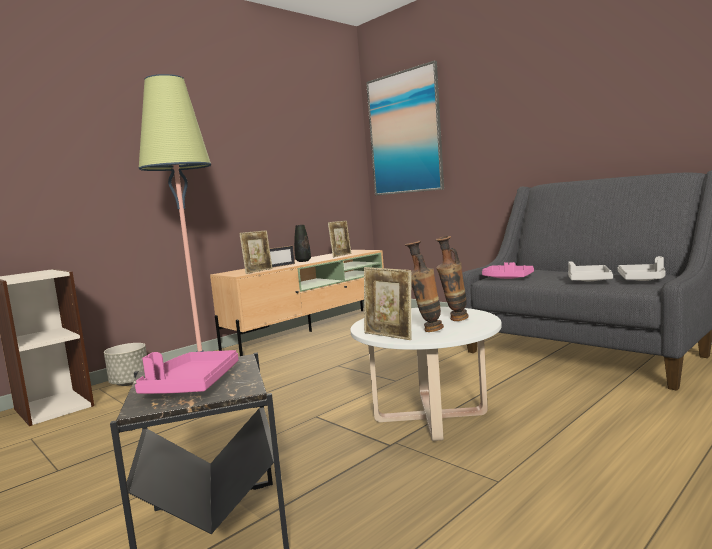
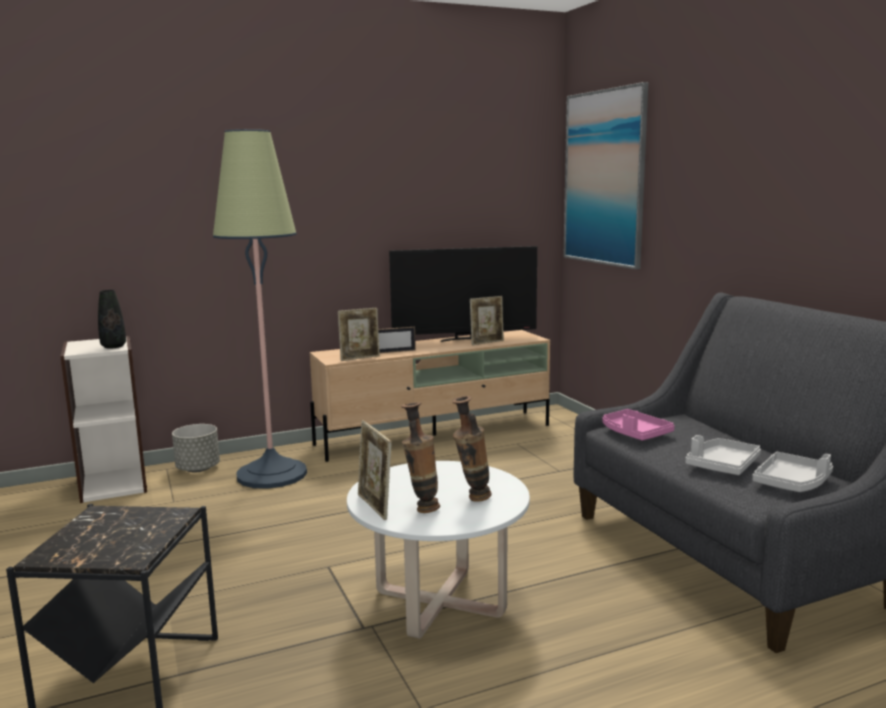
camera: 20 degrees right, 5 degrees up
(191, 385) = (105, 538): pink tray -> none
(303, 261) = (431, 346): black vase -> black vase (113, 346)
(321, 256) = (464, 339): none -> television

